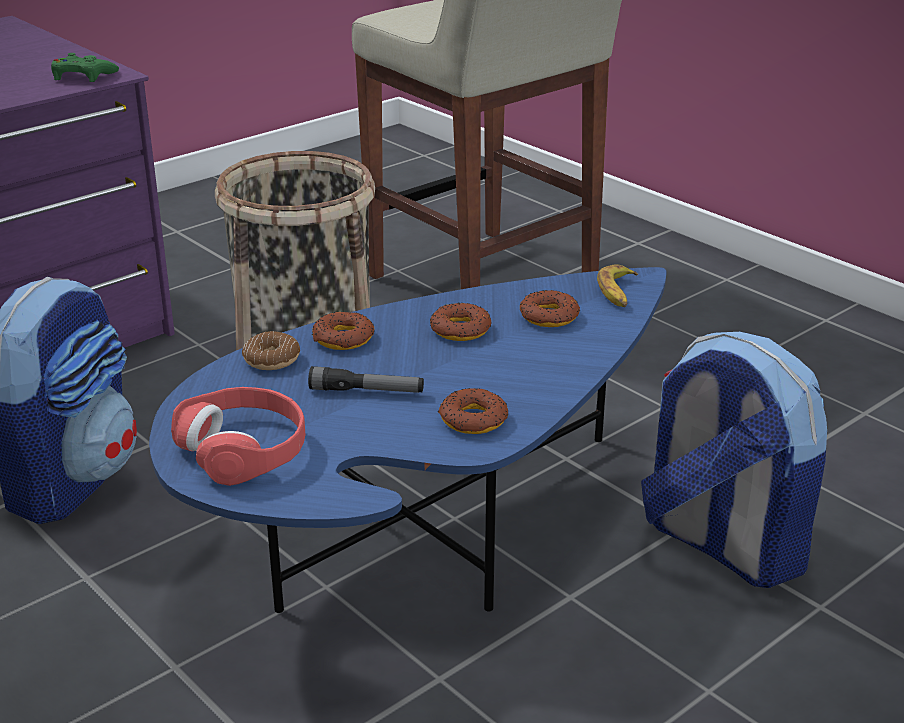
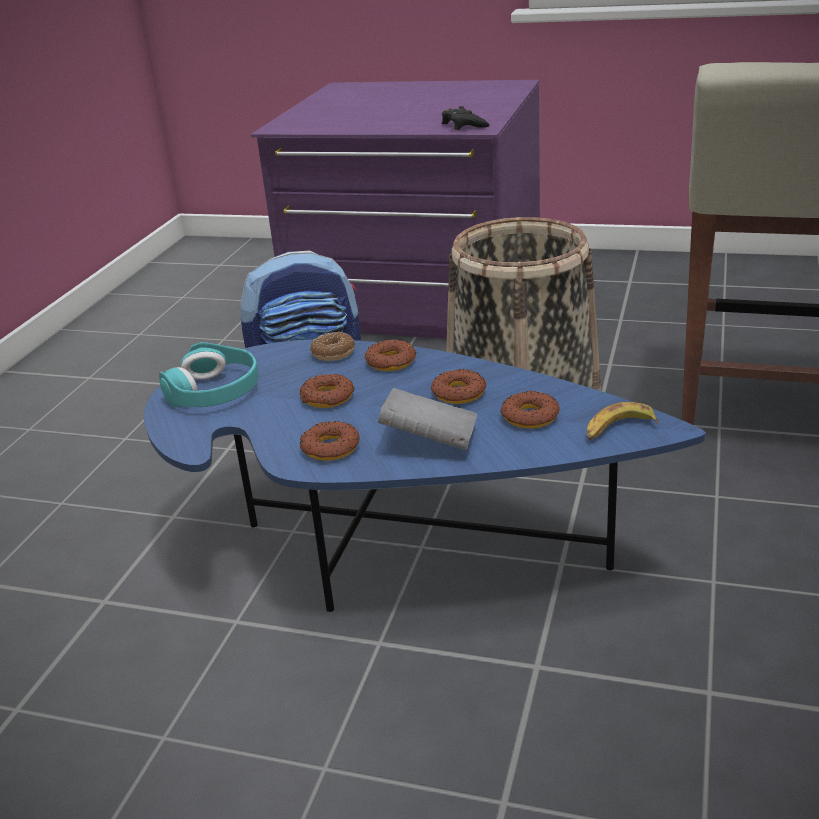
camera: 60 degrees right, 0 degrees up
(82, 76) = (463, 125): green game controller -> black game controller
(243, 449) = (214, 391): red headphones -> turquoise headphones
(366, 391) = (327, 397): flashlight -> donut
(528, 370) = (429, 441): none -> grey book
(721, 544) = (534, 700): backpack -> none

